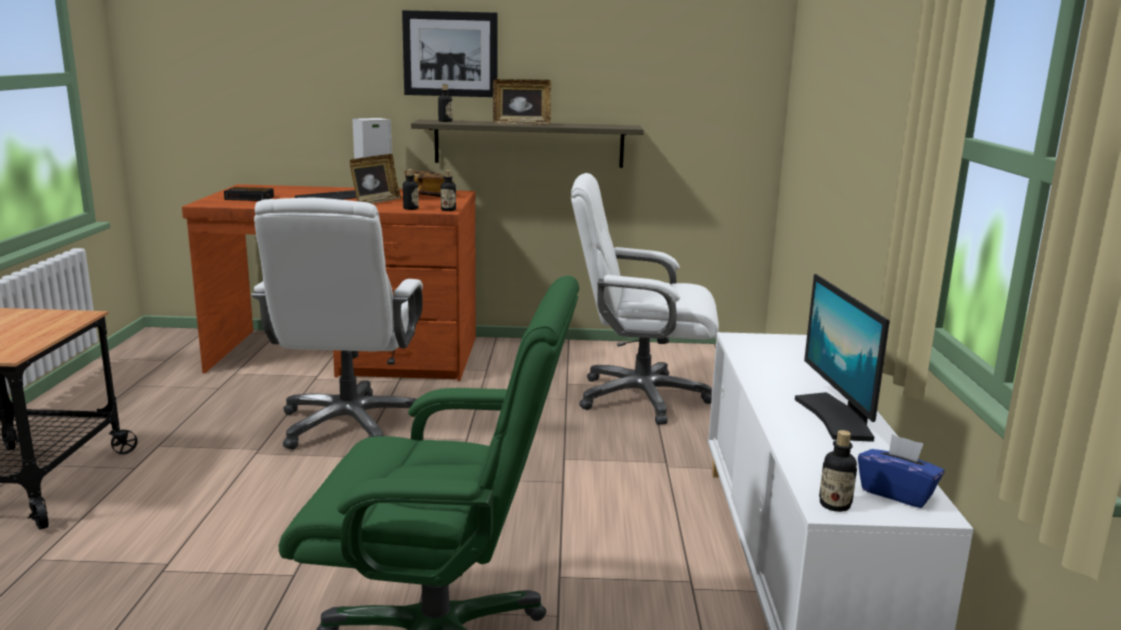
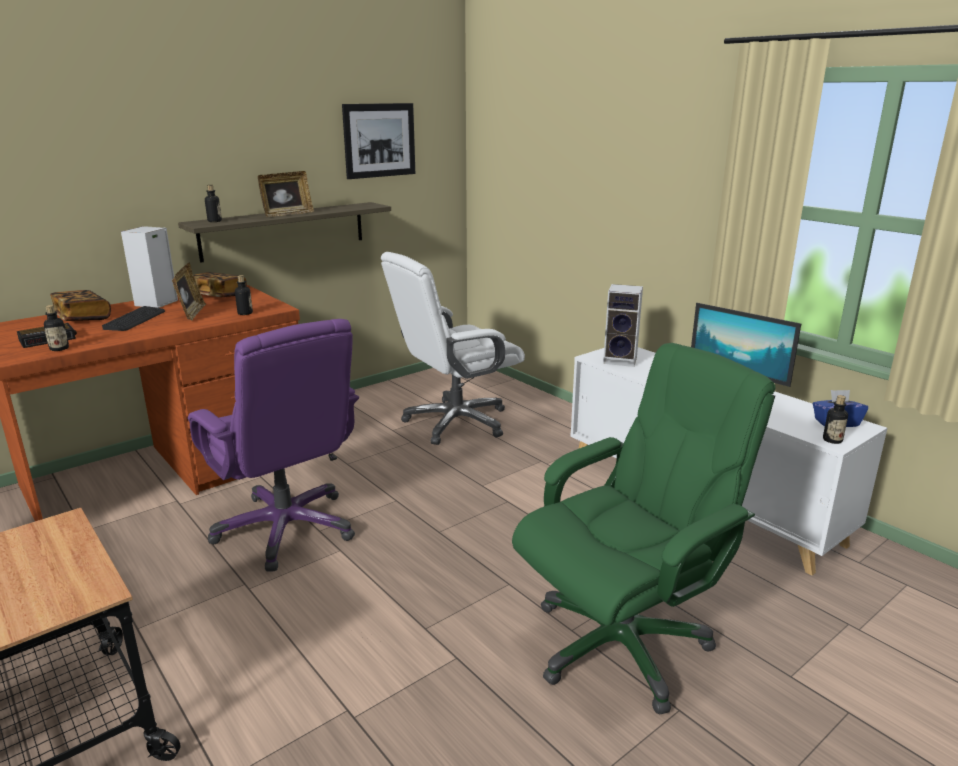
camera: 40 degrees left, 5 degrees up
(304, 191) = (82, 318): none -> book
(350, 425) = (287, 529): white office chair -> purple office chair
(448, 210) = (280, 307): bottle -> bottle (59, 348)
(450, 54) = (201, 153): picture -> picture (379, 140)
(764, 349) = (621, 360): none -> speaker

